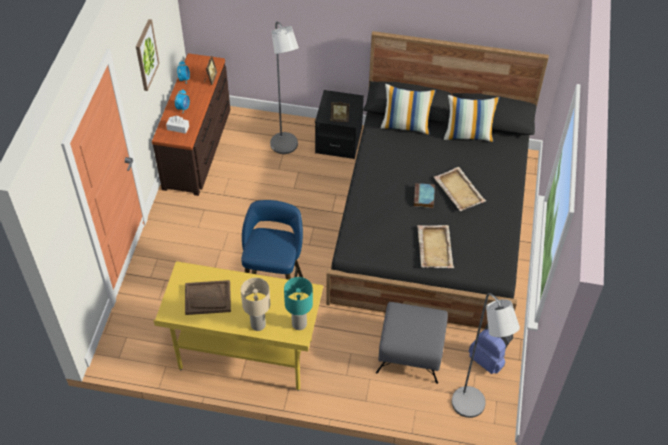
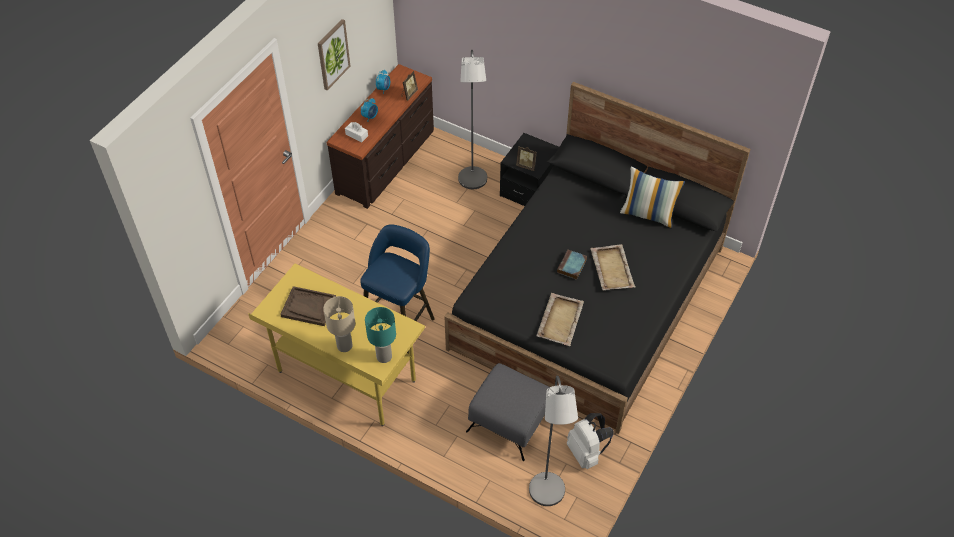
camera: 20 degrees right, 0 degrees up
(406, 125) = (587, 188): pillow -> none
(488, 359) = (586, 453): blue backpack -> white backpack

